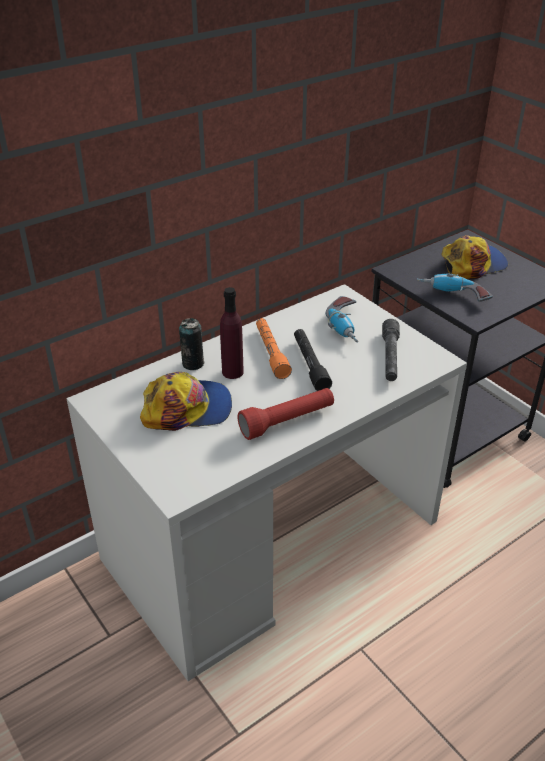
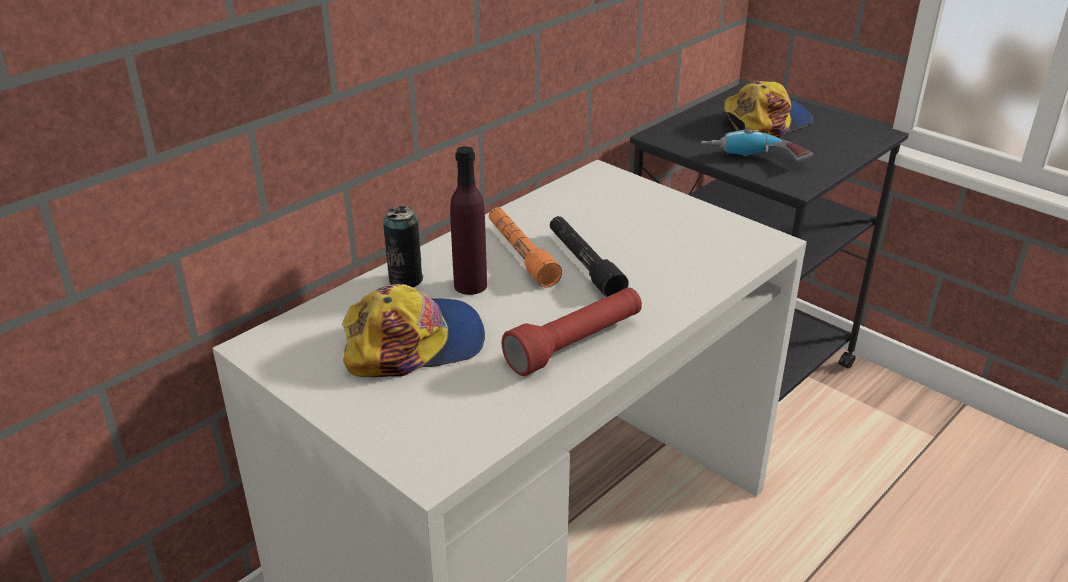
camera: 10 degrees left, 5 degrees down
(346, 327) = (620, 211): power drill -> none
(390, 357) = (696, 244): grey flashlight -> none

